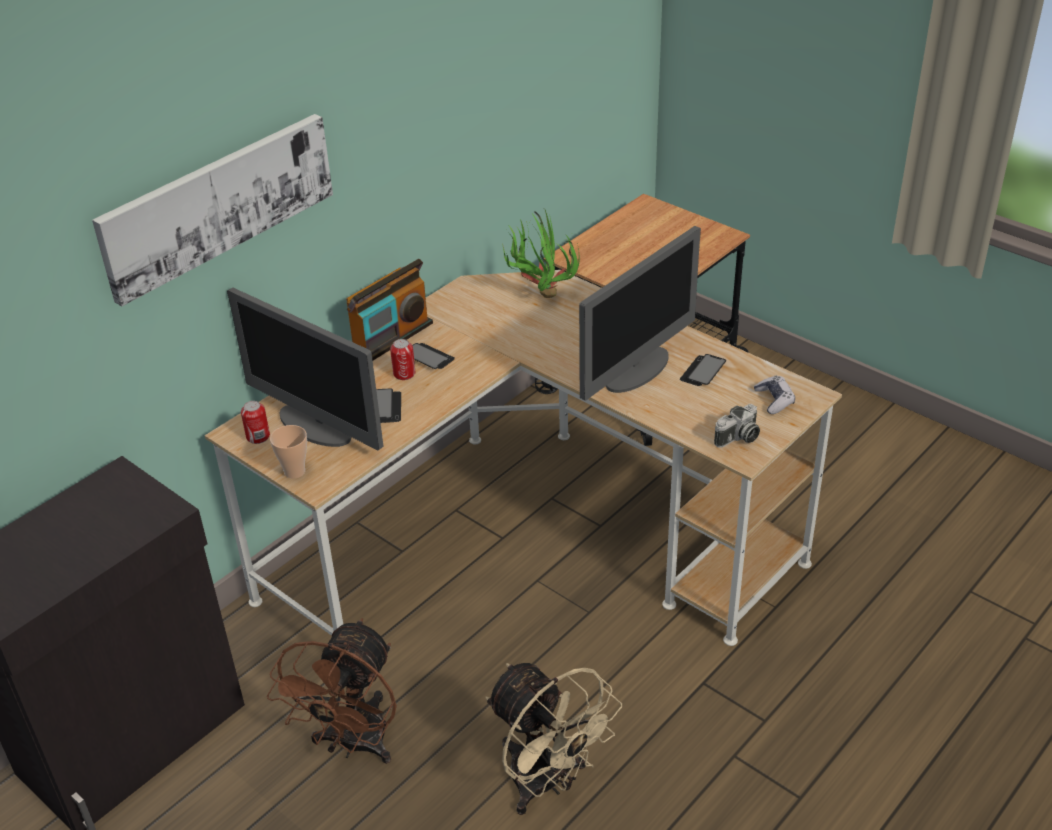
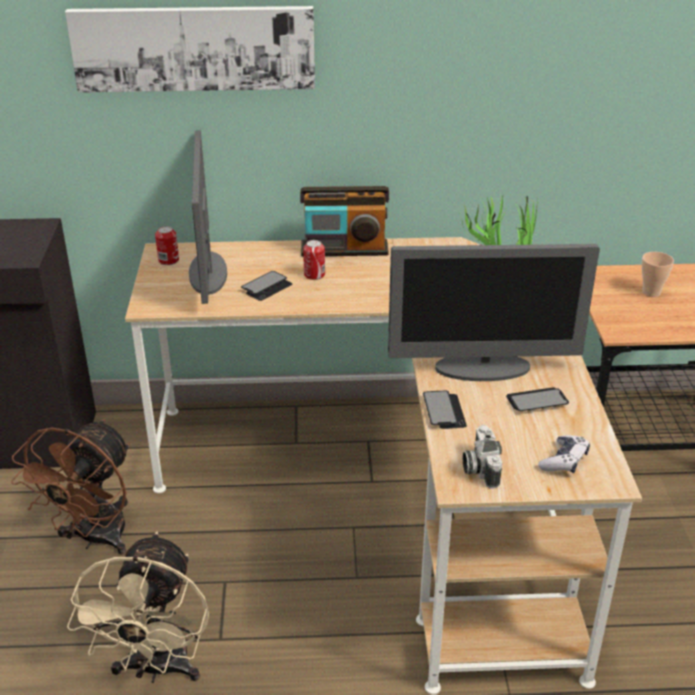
camera: 45 degrees right, 5 degrees down
(294, 471) = (151, 291): cup -> cup (651, 293)
(353, 745) = (94, 539): brown fan -> brown fan turned 45 degrees counterclockwise
(428, 357) = (347, 274): phone -> phone (444, 411)
(738, 438) = (479, 468): camera -> camera turned 75 degrees clockwise

